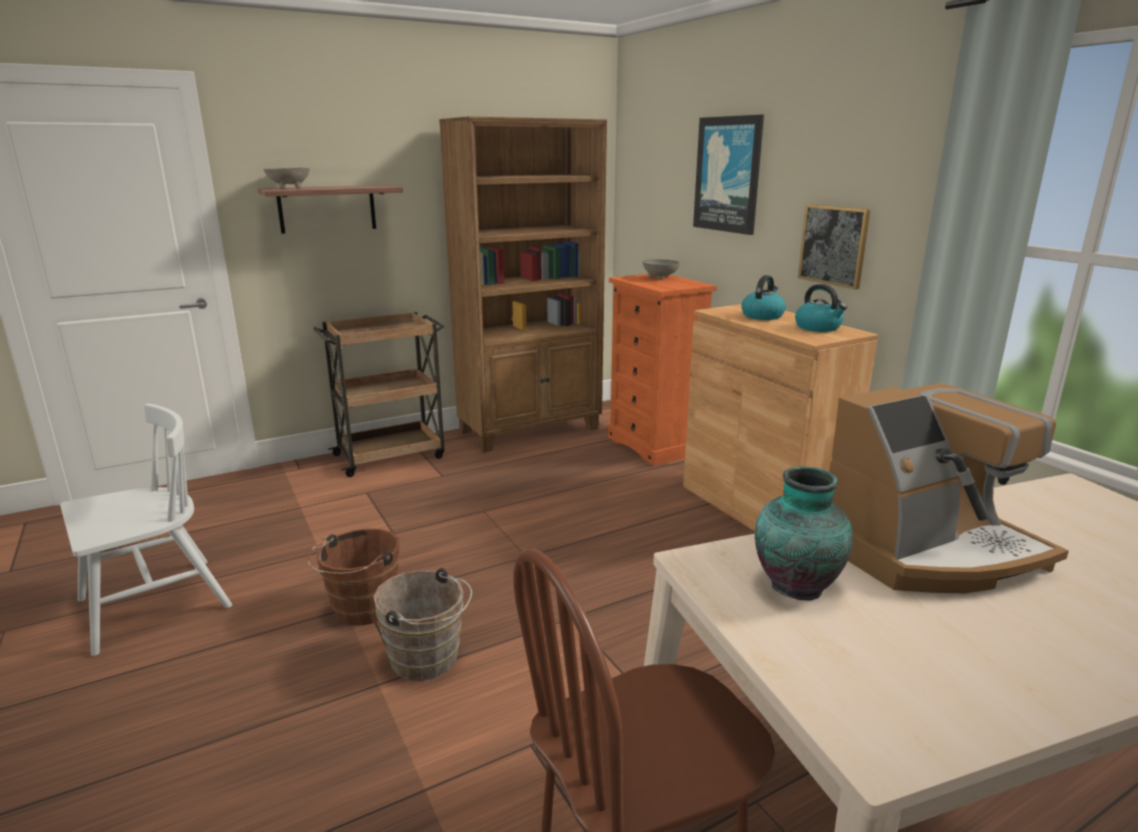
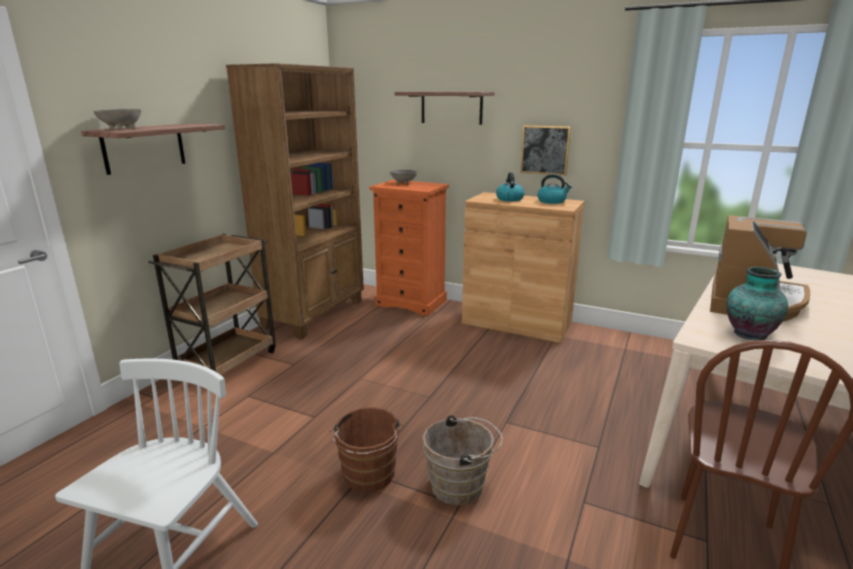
camera: 35 degrees left, 0 degrees up
(728, 174) = (451, 107): picture -> shelf

